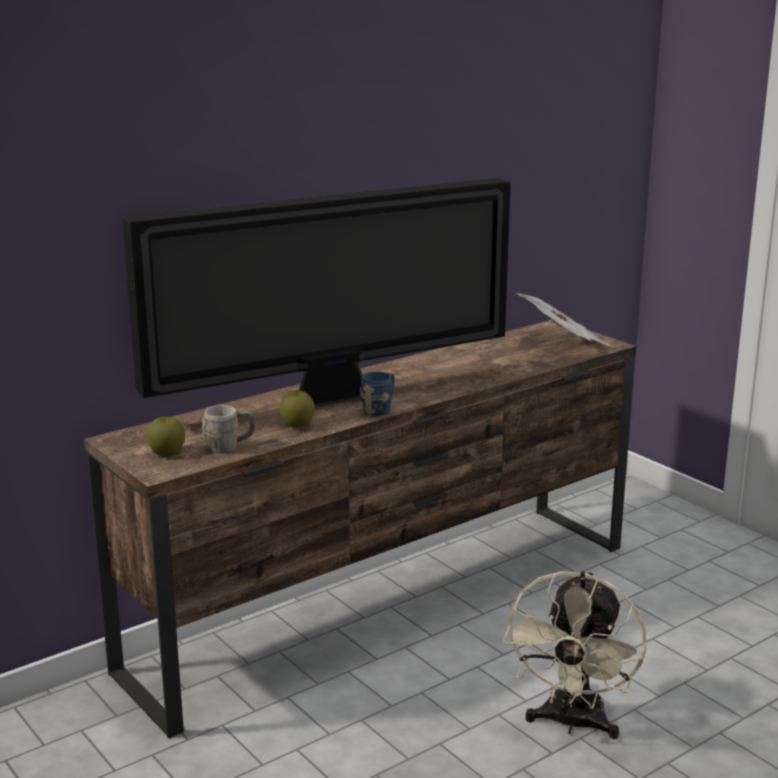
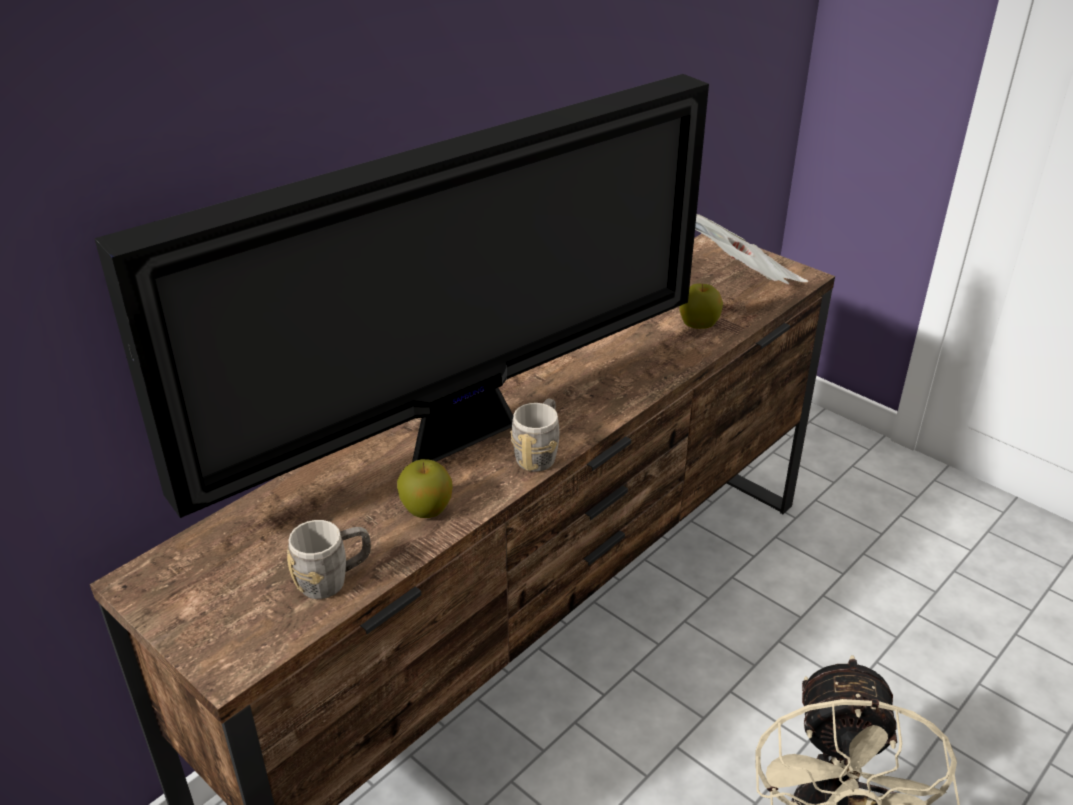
camera: 10 degrees left, 15 degrees up
(167, 453) = (235, 609): apple -> apple (698, 324)
(380, 409) = (539, 454): blue mug -> grey mug

